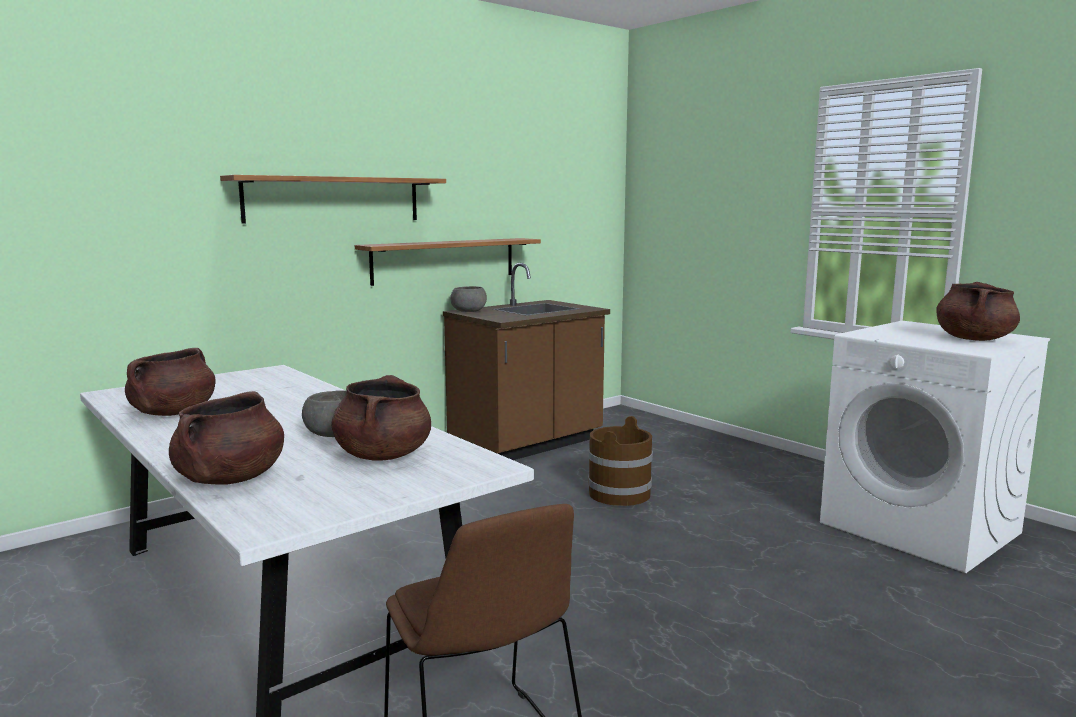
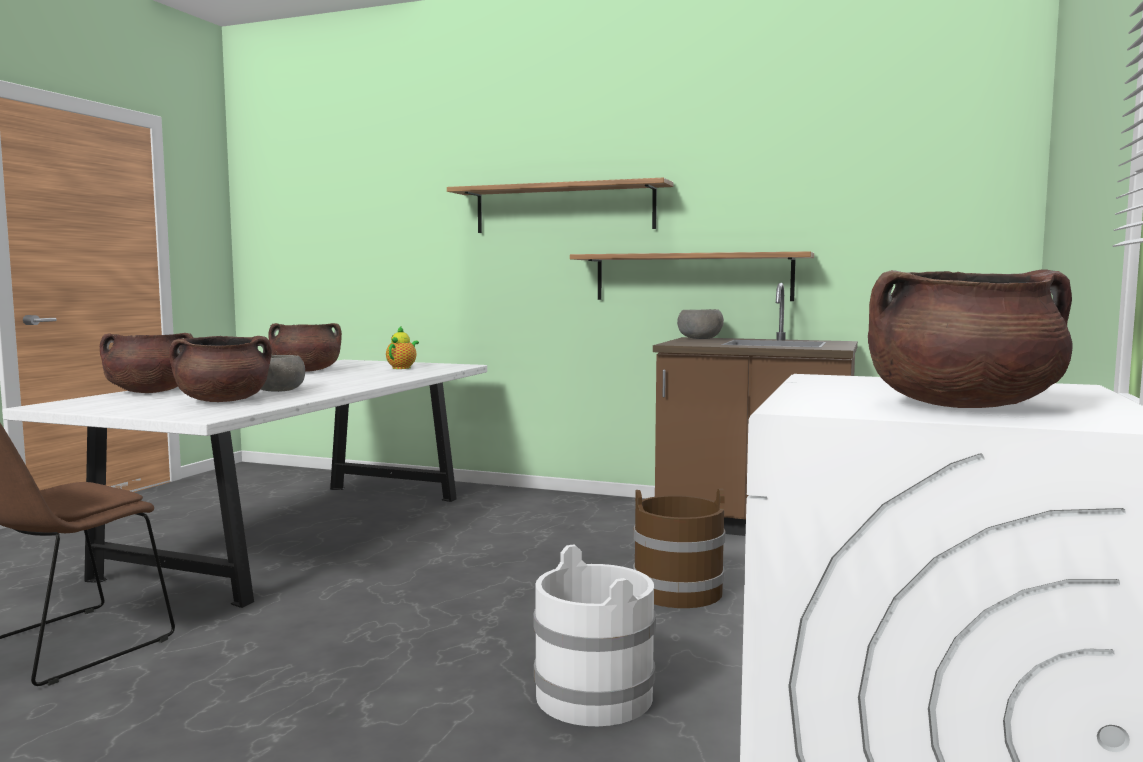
camera: 60 degrees right, 5 degrees down
(241, 385) = (402, 368): none -> teapot
(753, 552) = (593, 695): none -> white bucket

